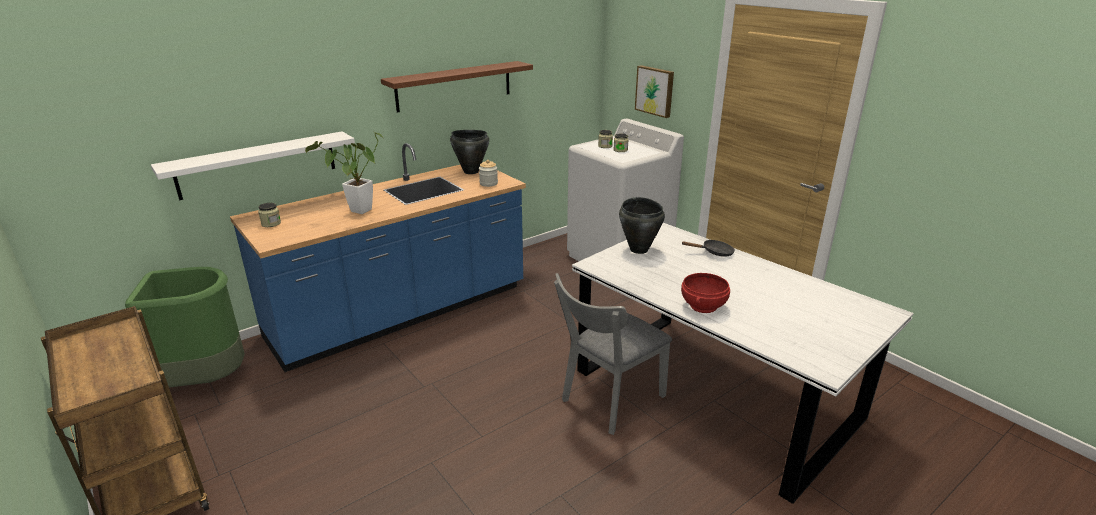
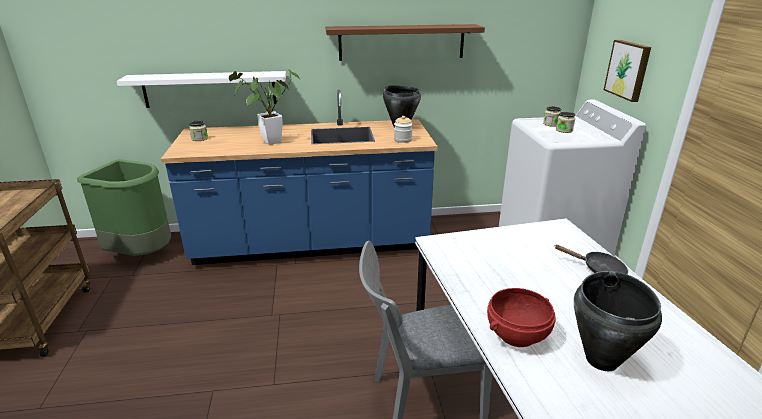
camera: 30 degrees right, 0 degrees up
(639, 249) = (505, 241): black cooking pot -> black cooking pot (602, 359)

